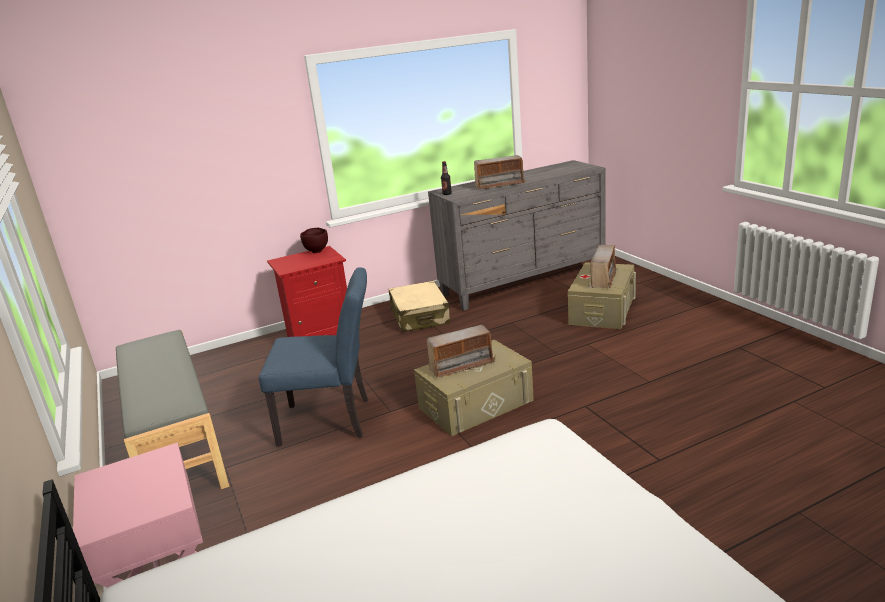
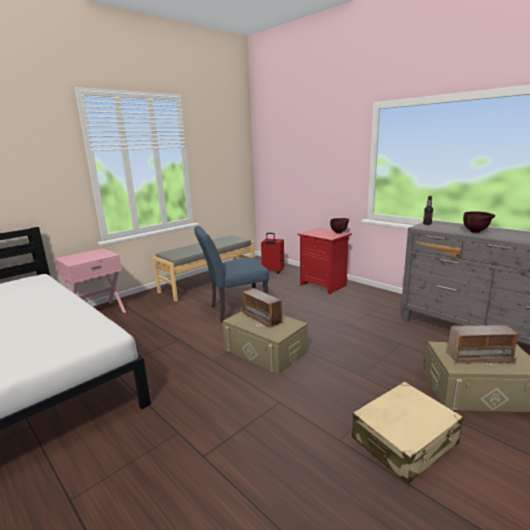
camera: 70 degrees right, 5 degrees down
(211, 371) = (272, 271): none -> red suitcase
(333, 421) = (234, 310): blue chair -> blue chair turned 90 degrees clockwise
(420, 317) = (377, 307): beige suitcase -> beige suitcase (404, 441)
(499, 185) = (476, 232): radio -> brown bowl

